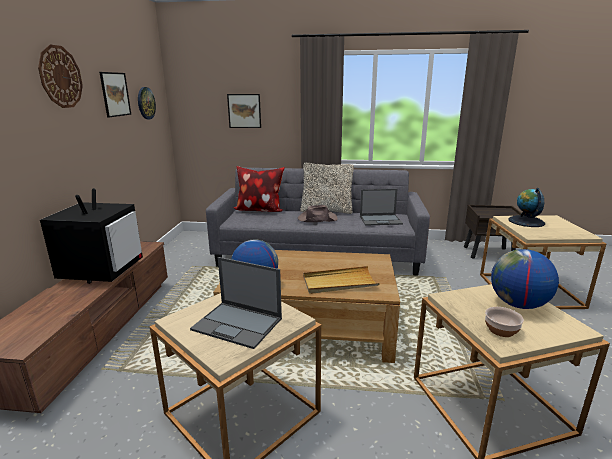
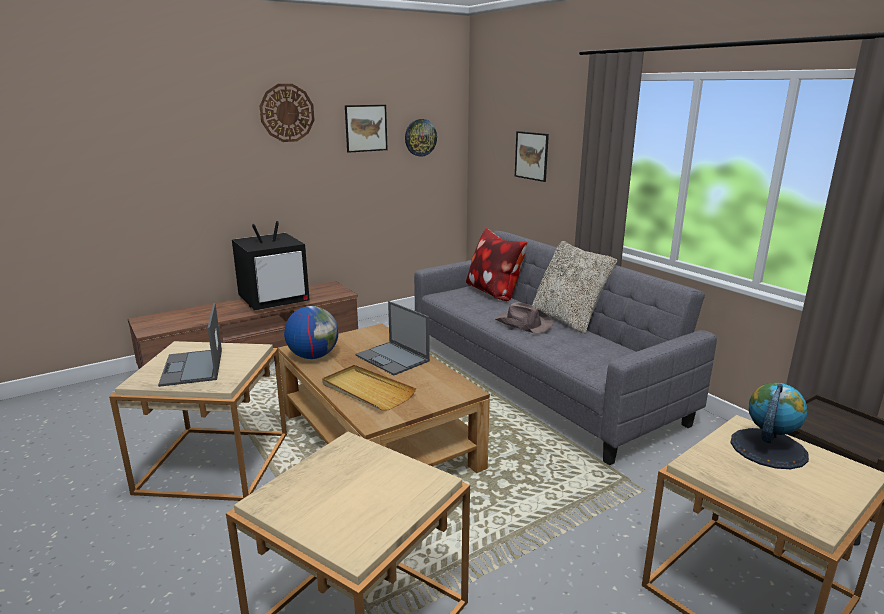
camera: 50 degrees right, 0 degrees up
(381, 220) = (595, 355): laptop -> laptop (393, 358)
(501, 330) = (298, 494): bowl -> none
(518, 304) = (383, 494): globe -> none

